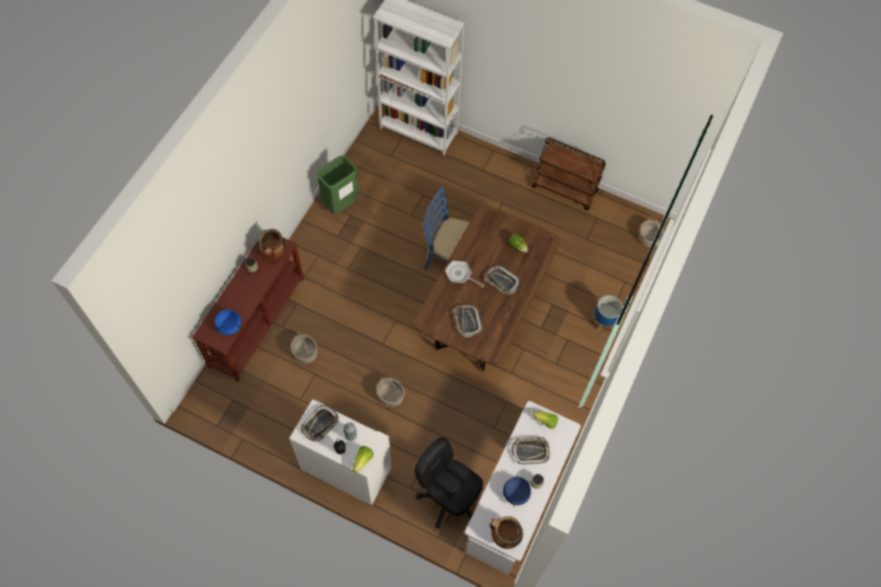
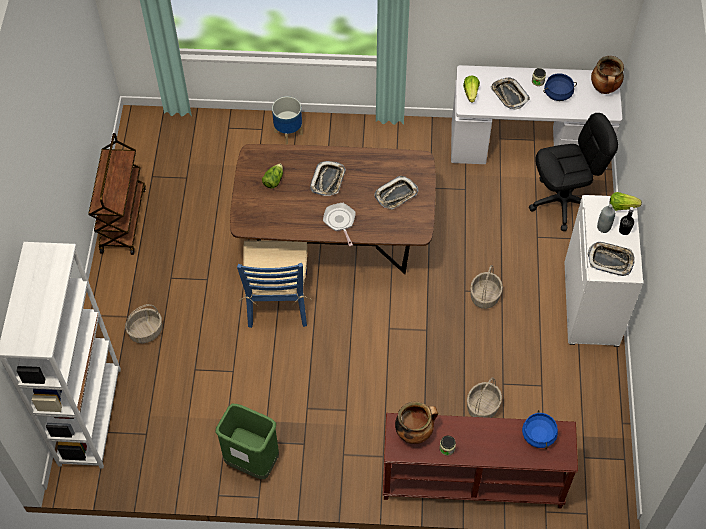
camera: 110 degrees left, 5 degrees down
(448, 498) = (562, 202): black office chair -> black office chair turned 120 degrees counterclockwise
(460, 274) = (340, 222): frying pan -> frying pan turned 150 degrees clockwise
(649, 238) = (160, 121): basket -> basket (146, 331)

